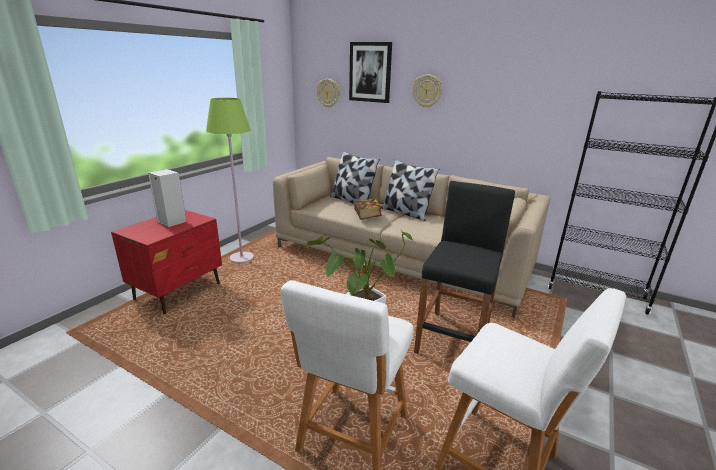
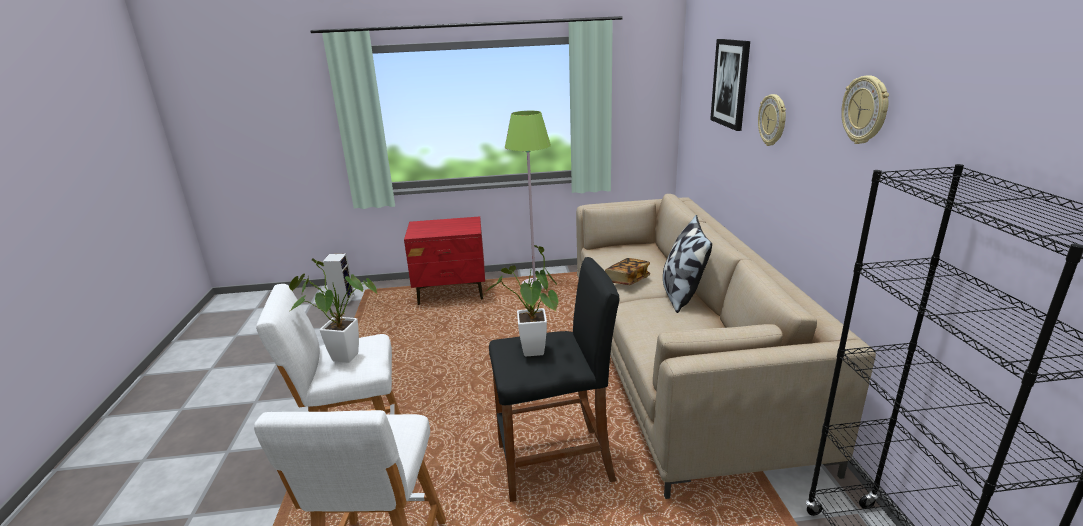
camera: 55 degrees right, 0 degrees up
(170, 221) = (451, 225): speaker -> speaker (342, 299)
(328, 93) = (700, 107): wall clock -> wall clock (865, 110)
(352, 201) = (654, 258): pillow -> none
(467, 256) = (533, 354): none -> potted plant

